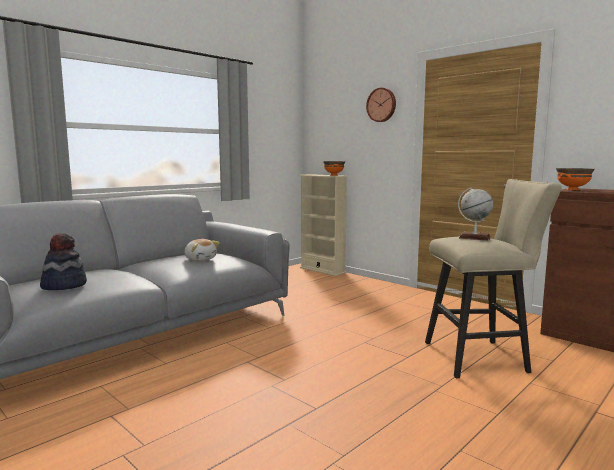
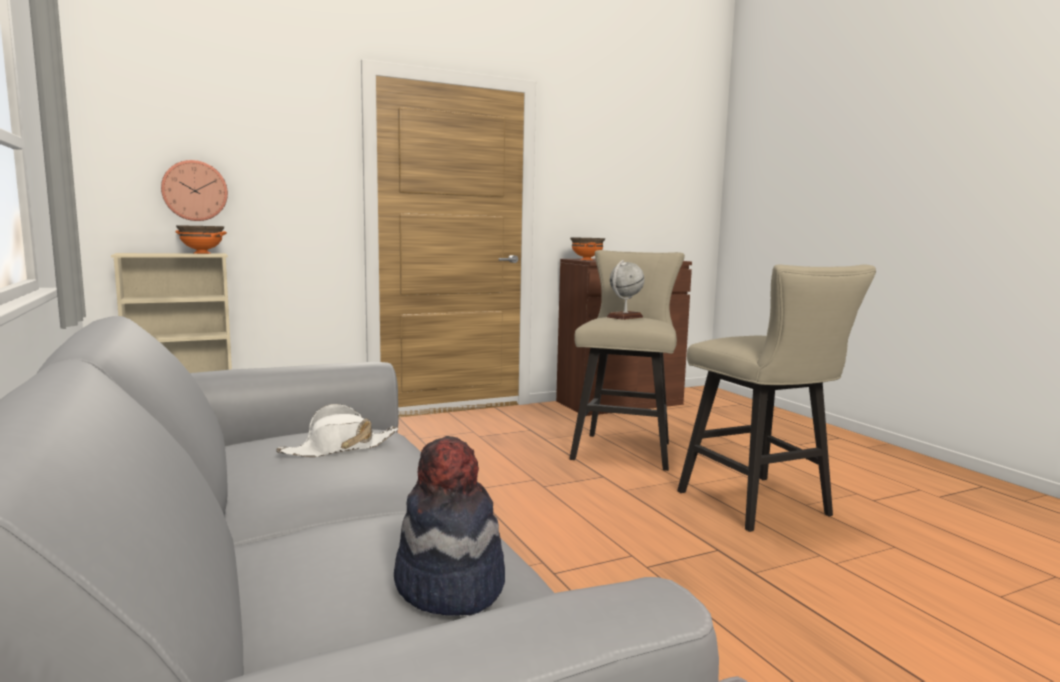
camera: 70 degrees left, 0 degrees up
(200, 259) = (339, 448): plush toy -> white hat
(382, 105) = (295, 130): wall clock -> wall clock (195, 191)
(424, 425) = (761, 507): none -> beige stool

